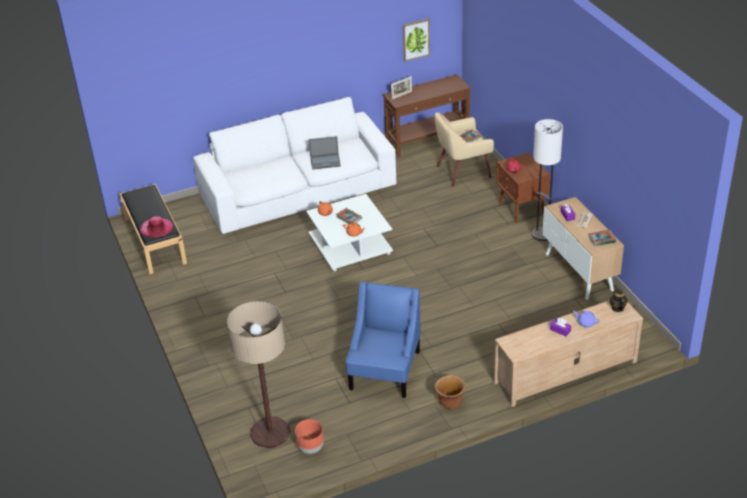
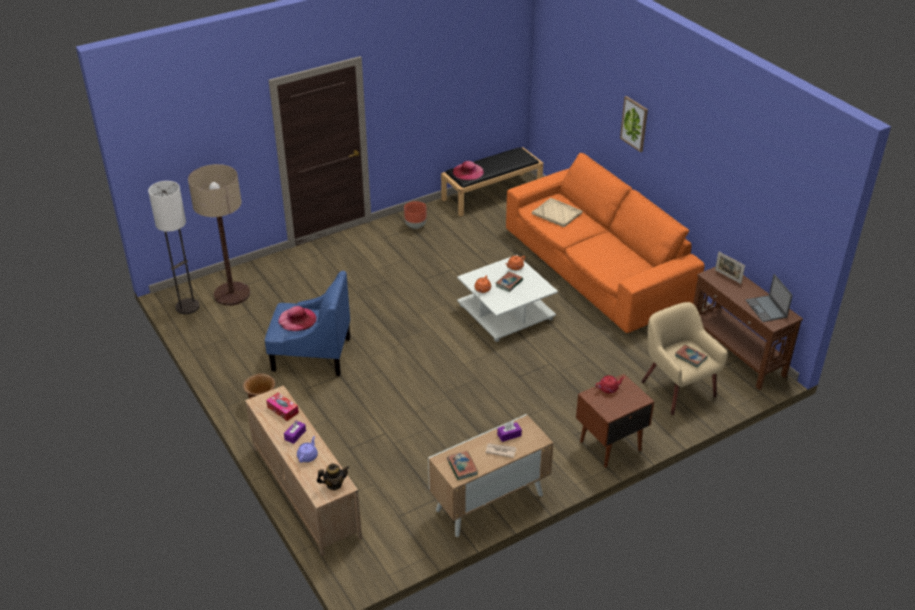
camera: 80 degrees right, 0 degrees up
(261, 176) = (557, 213): none -> beige tray
(298, 191) = (595, 267): white sofa -> orange sofa
(310, 448) = (210, 319): brown planter -> brown planter (415, 226)
(325, 162) = (596, 250): laptop -> laptop (766, 309)
(381, 344) = (297, 319): none -> pink hat
(416, 39) = (773, 233): picture -> picture (634, 123)
(528, 338) = (283, 410): none -> tissue box
(542, 234) = (560, 466): floor lamp -> floor lamp (187, 307)

